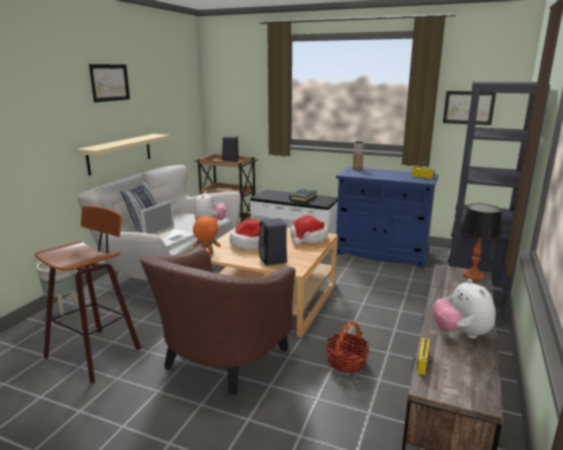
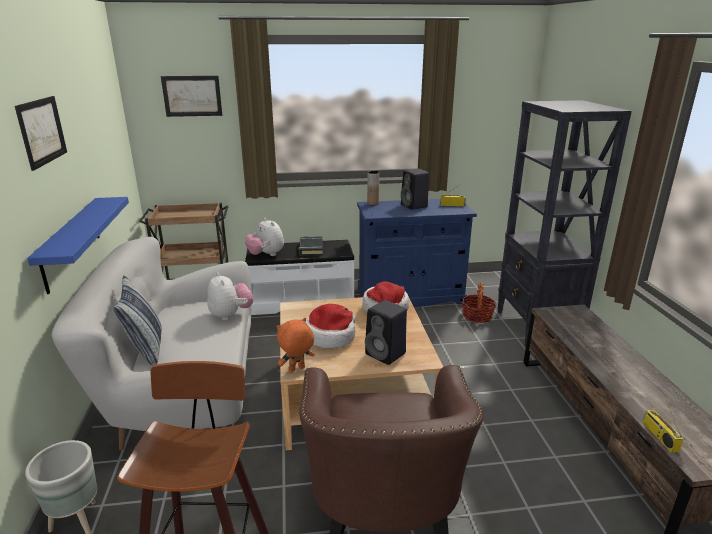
camera: 30 degrees left, 5 degrees up
(120, 153) = (71, 243): beige shelf -> blue shelf
(170, 237) = (205, 355): laptop -> none
(231, 162) = (193, 215): black speaker -> black speaker (414, 206)
(346, 362) = (509, 448): basket -> basket (477, 316)
(460, 333) = (646, 388): plush toy -> plush toy (266, 255)
(468, 107) = (479, 121): picture -> picture (192, 96)
(473, 276) = (577, 314): table lamp -> none

